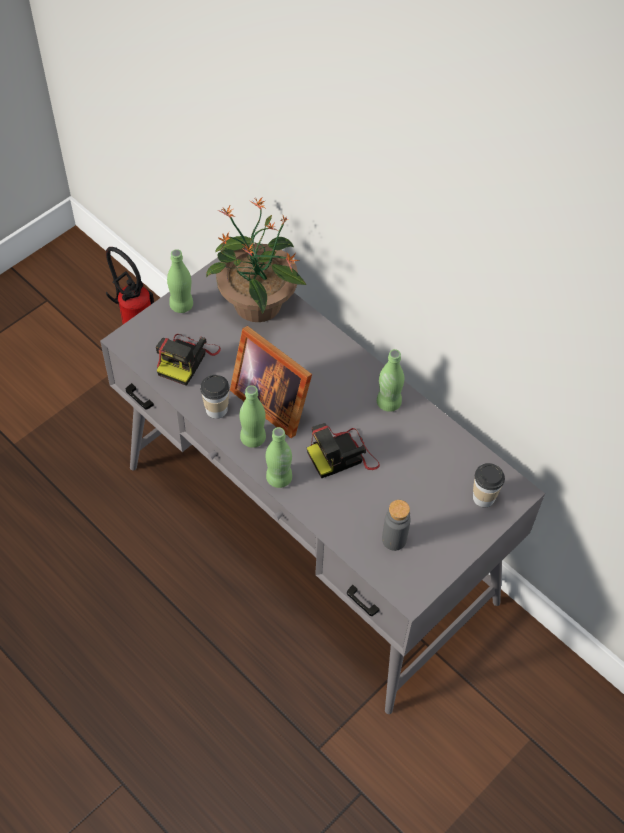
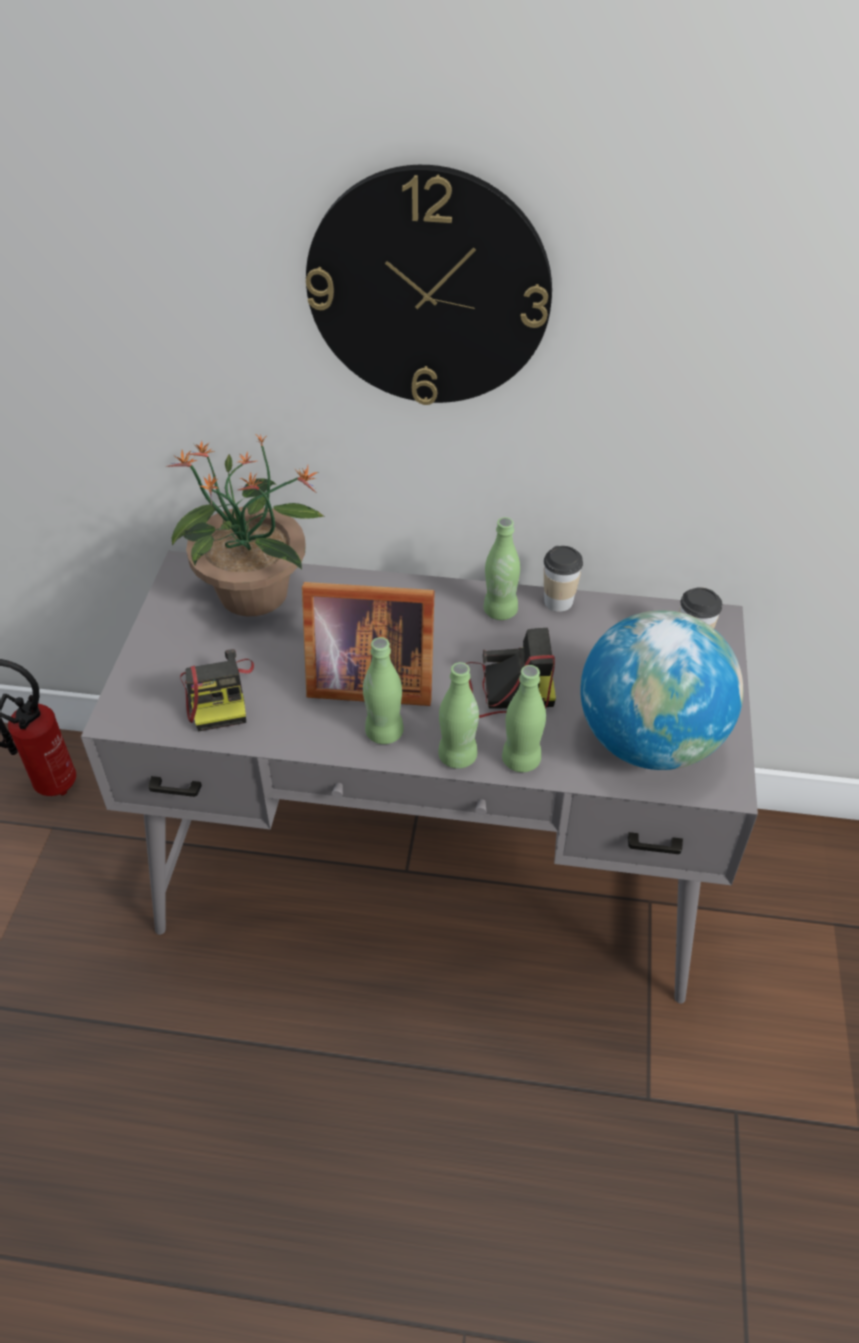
camera: 35 degrees left, 10 degrees down
(181, 305) = (158, 642): green bottle -> green bottle (521, 760)
(216, 409) = (309, 727): cup -> cup (558, 602)
(343, 456) = (506, 690): camera -> camera turned 120 degrees counterclockwise
(392, 192) = (428, 289): none -> wall clock
(394, 539) = (648, 741): grey bottle -> globe

